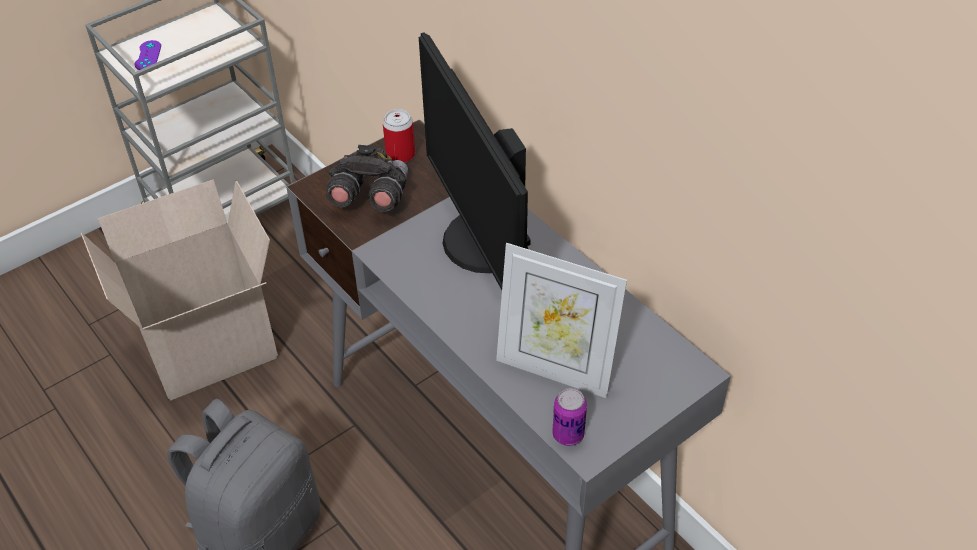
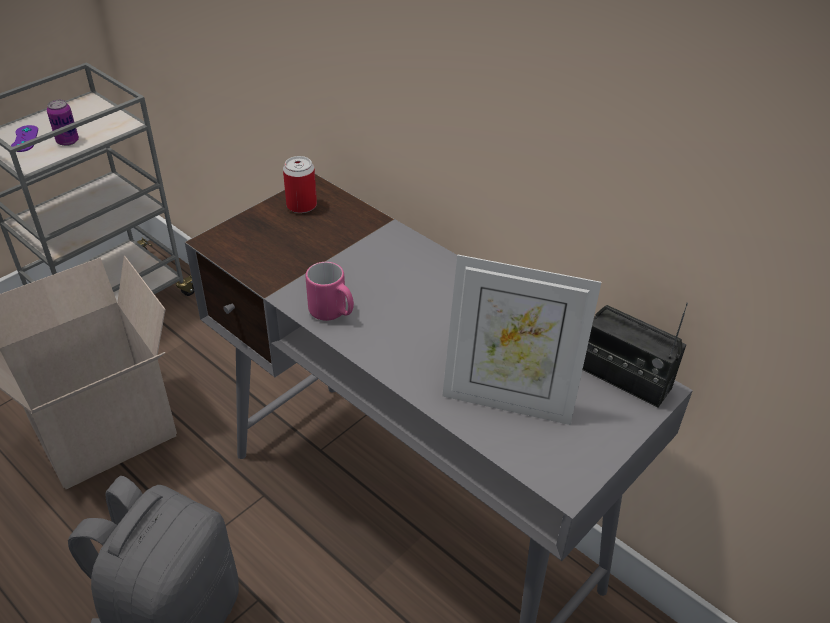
camera: 10 degrees left, 5 degrees down
(369, 197) = (275, 246): grey binoculars -> none
(412, 270) = (332, 313): none -> pink mug
(482, 242) = (402, 281): monitor -> none
(568, 434) = (539, 468): can -> can (67, 141)
(669, 359) = (624, 378): none -> radio

